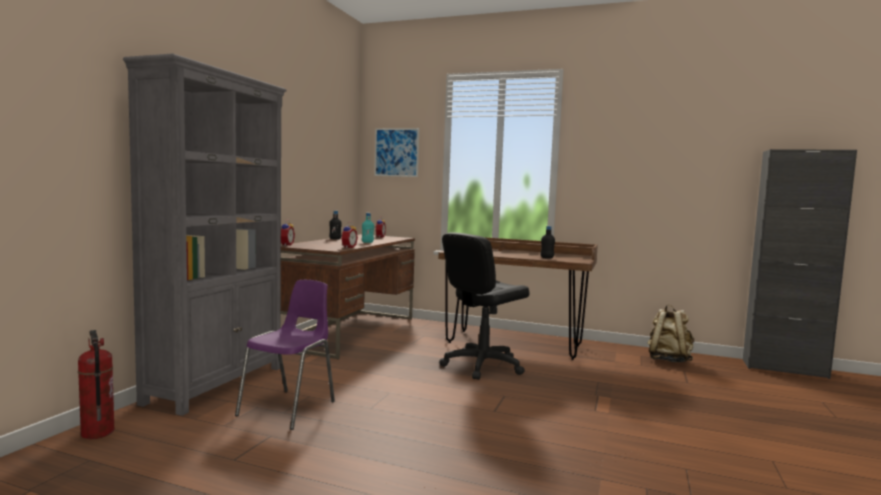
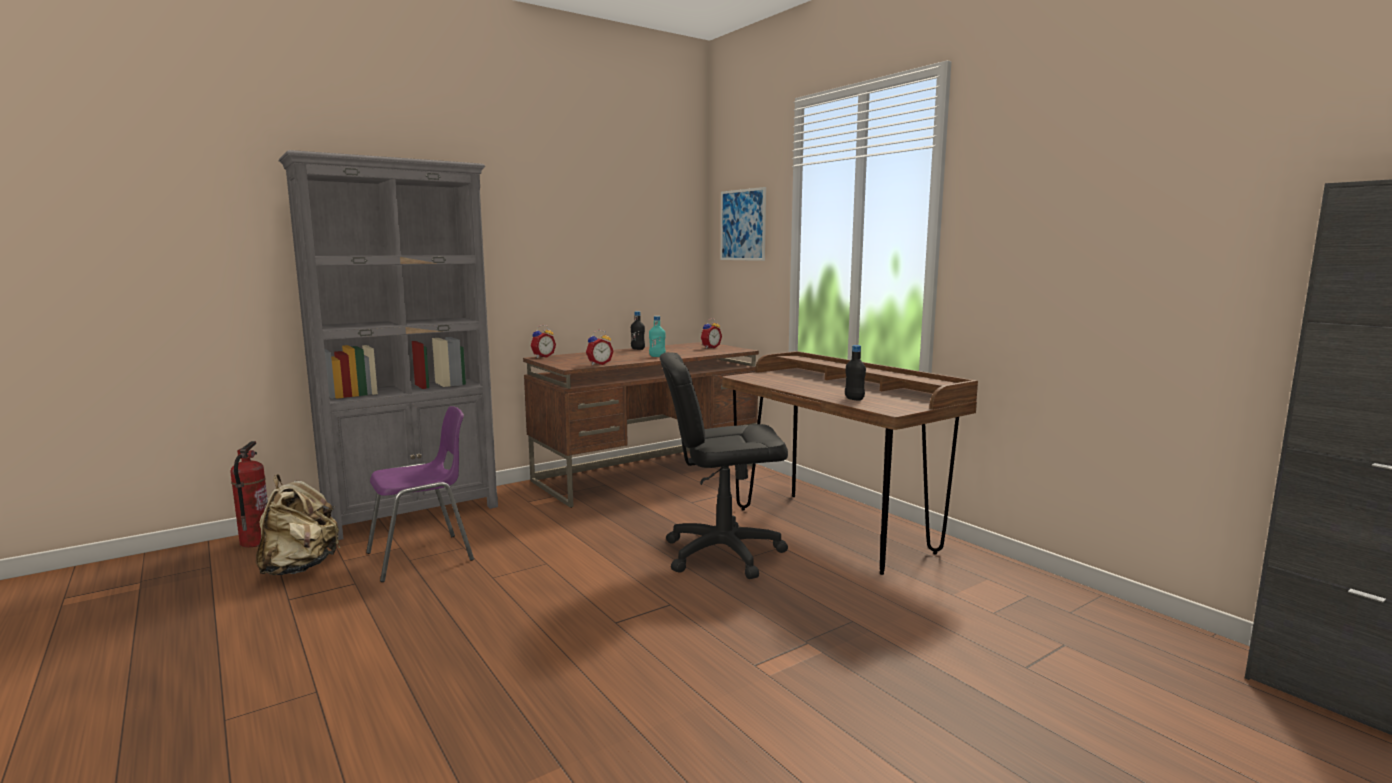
camera: 35 degrees right, 5 degrees up
(668, 360) = (1072, 616): beige backpack -> beige backpack (299, 568)

